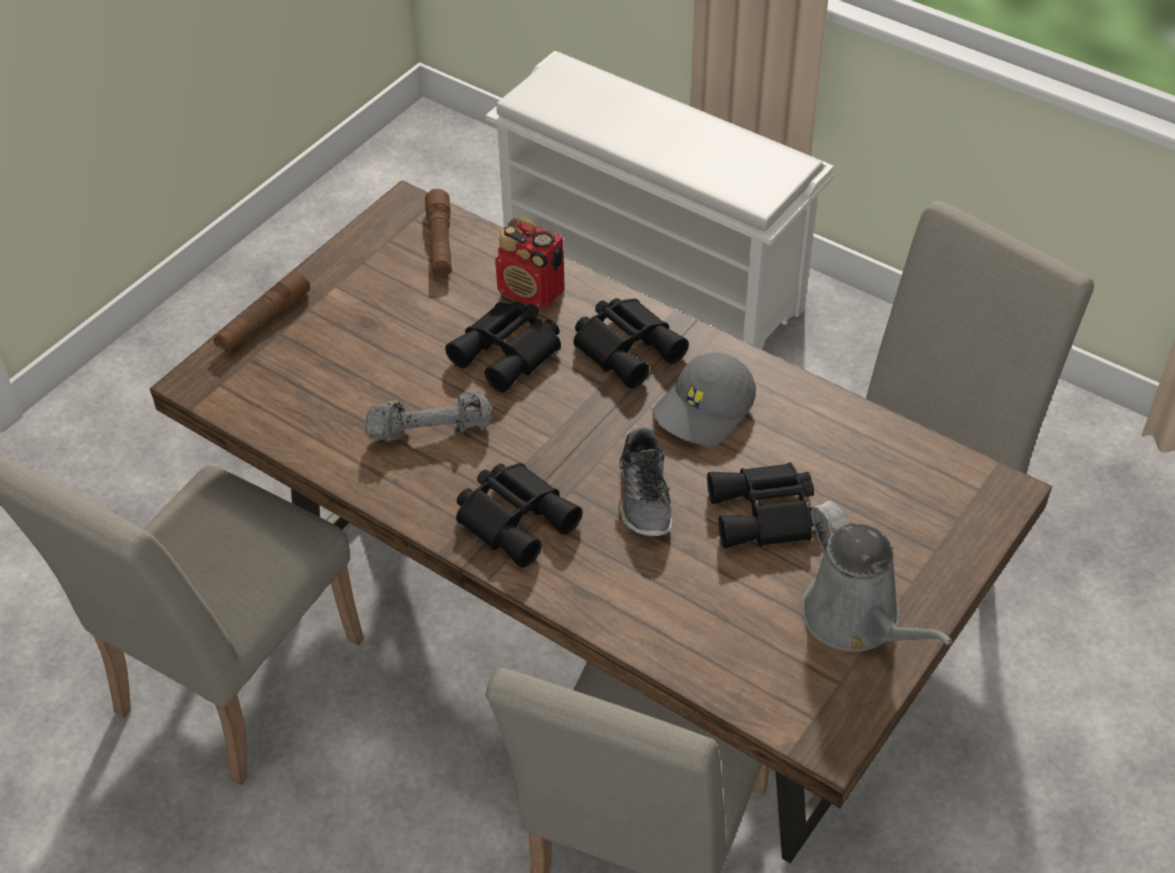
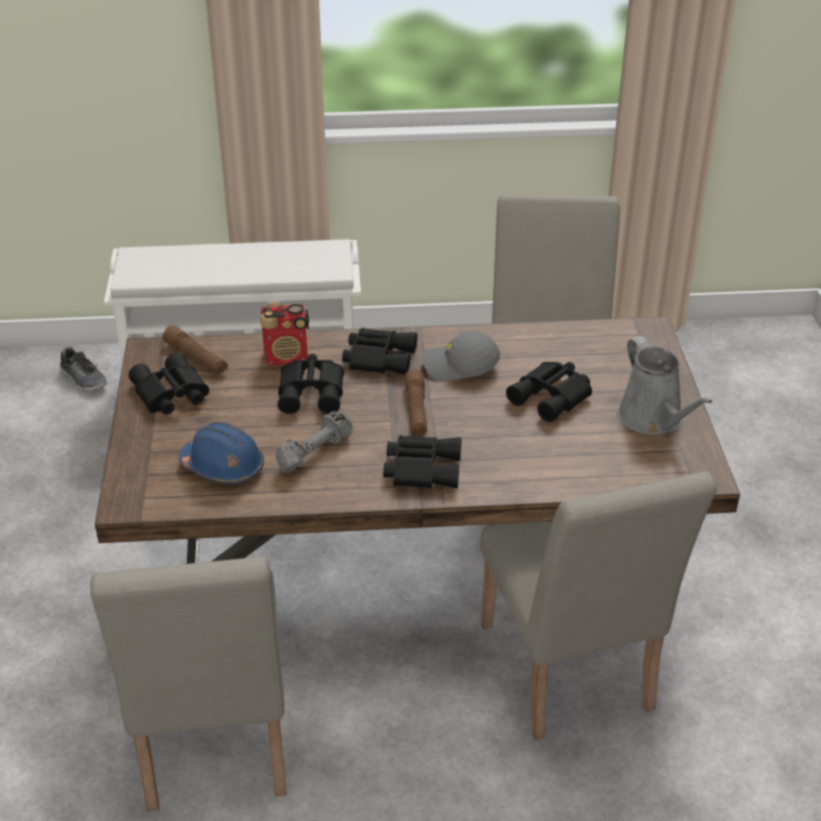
camera: 40 degrees left, 10 degrees down
(263, 321) = (129, 451): brown flashlight -> brown flashlight (416, 411)
(326, 393) = (223, 467): none -> blue hard hat
(368, 274) = (169, 394): none -> black binoculars
(645, 497) = (480, 421): shoe -> shoe (84, 379)
(705, 410) = (460, 366): grey cap -> grey cap turned 90 degrees clockwise
(857, 620) = (654, 419): grey watering can -> grey watering can turned 45 degrees clockwise

